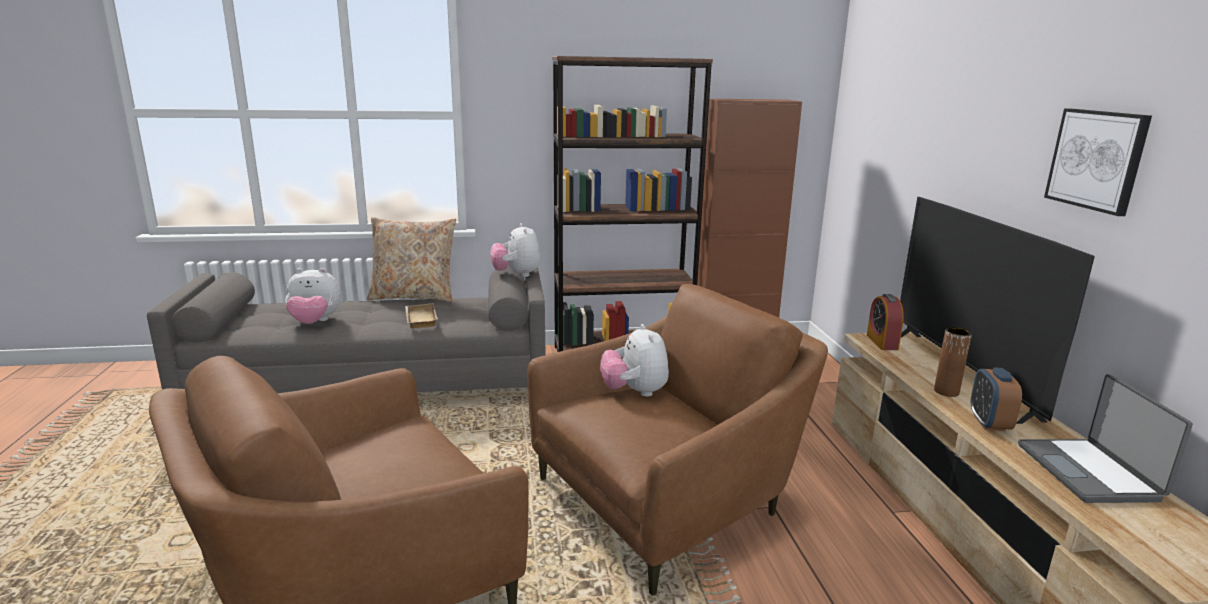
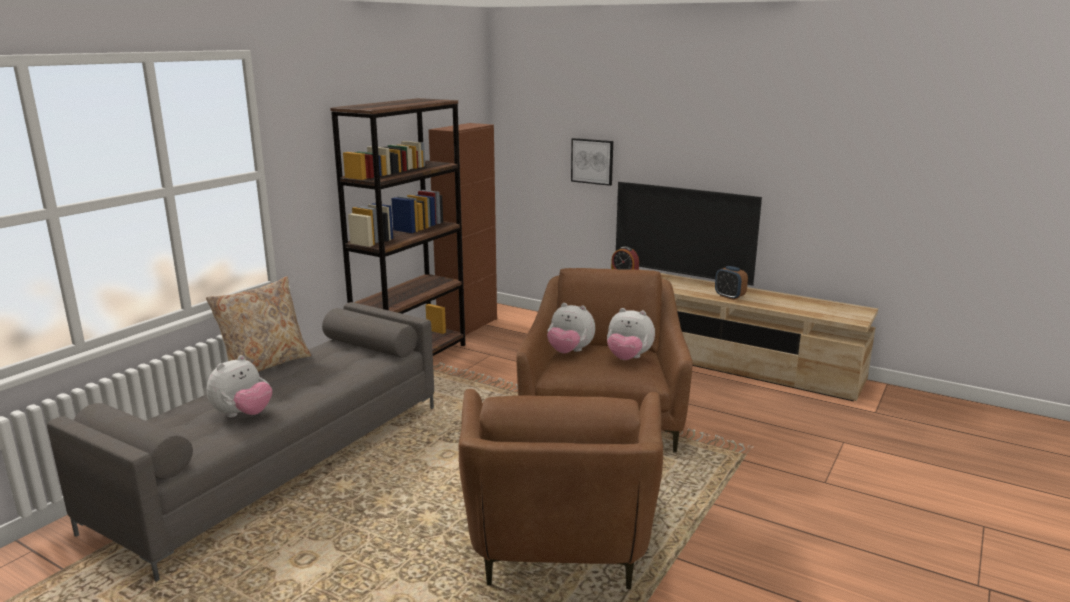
camera: 50 degrees left, 0 degrees up
(419, 319) = (327, 375): beige tray -> none
(517, 274) = (357, 312): plush toy -> plush toy (628, 358)
(946, 391) = (693, 290): brown vase -> none
(1089, 472) = (785, 300): laptop -> none
(1097, 160) = (737, 149): picture -> picture (592, 161)

